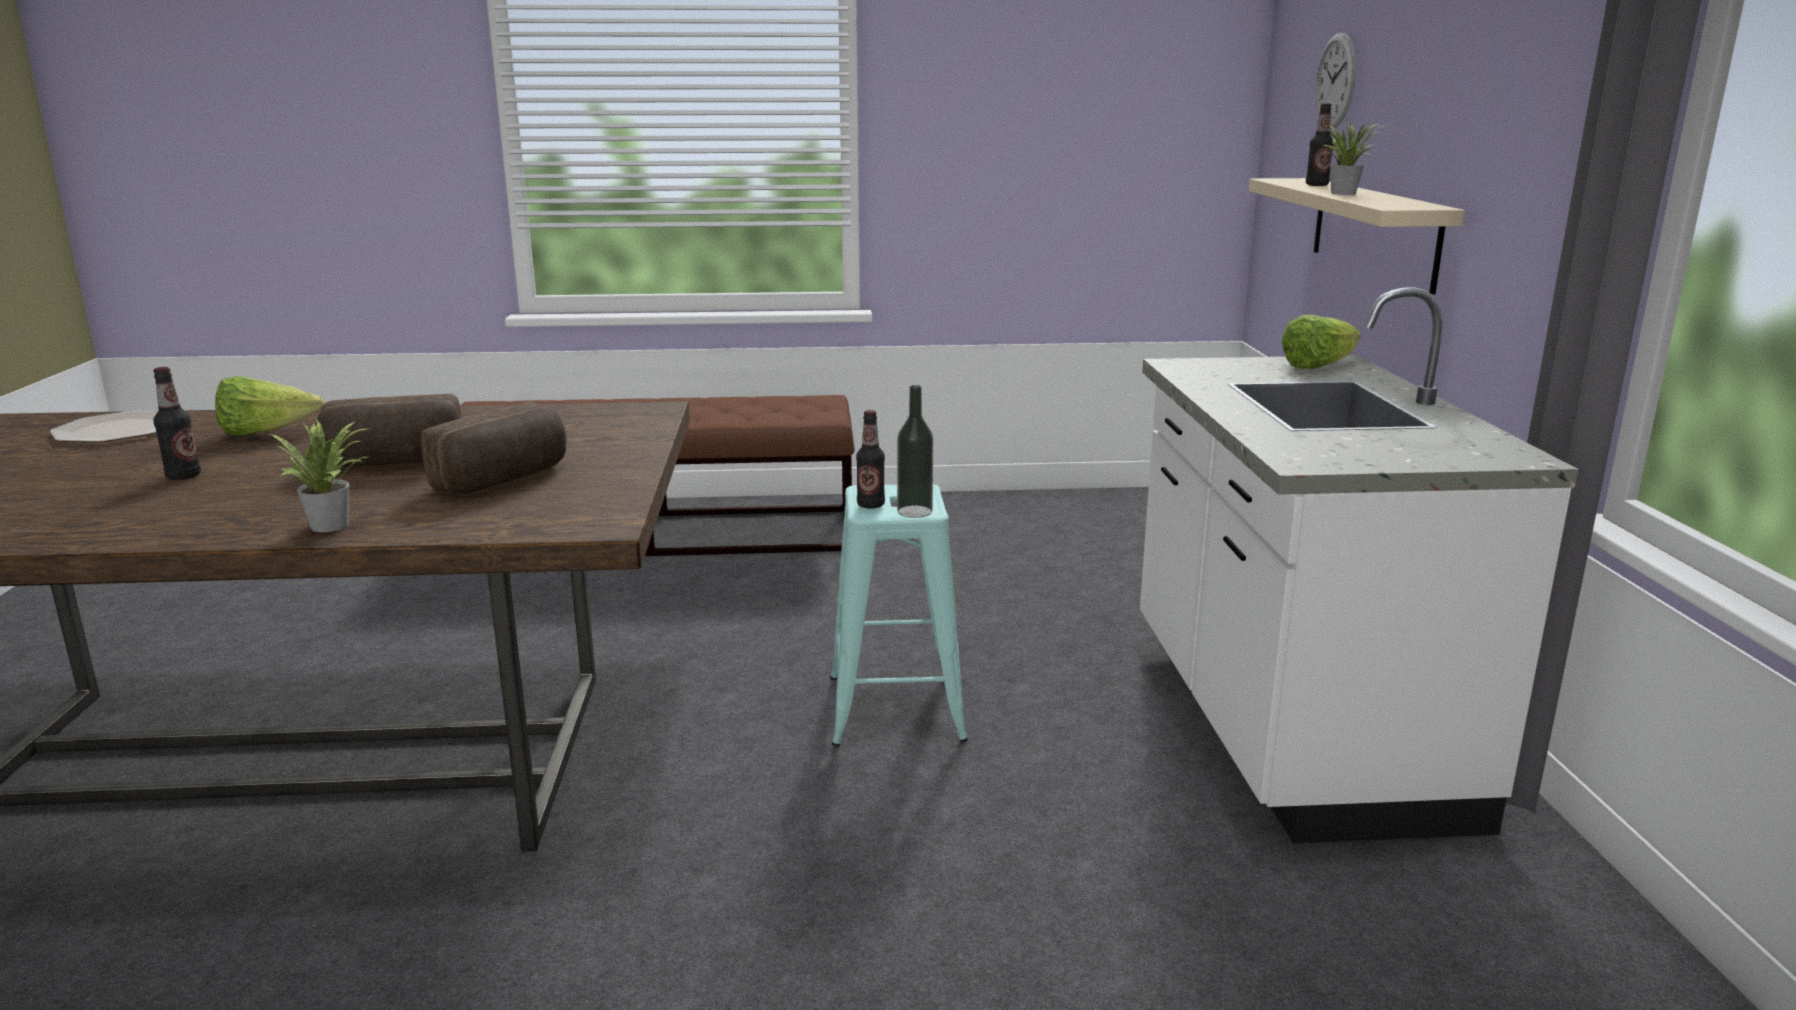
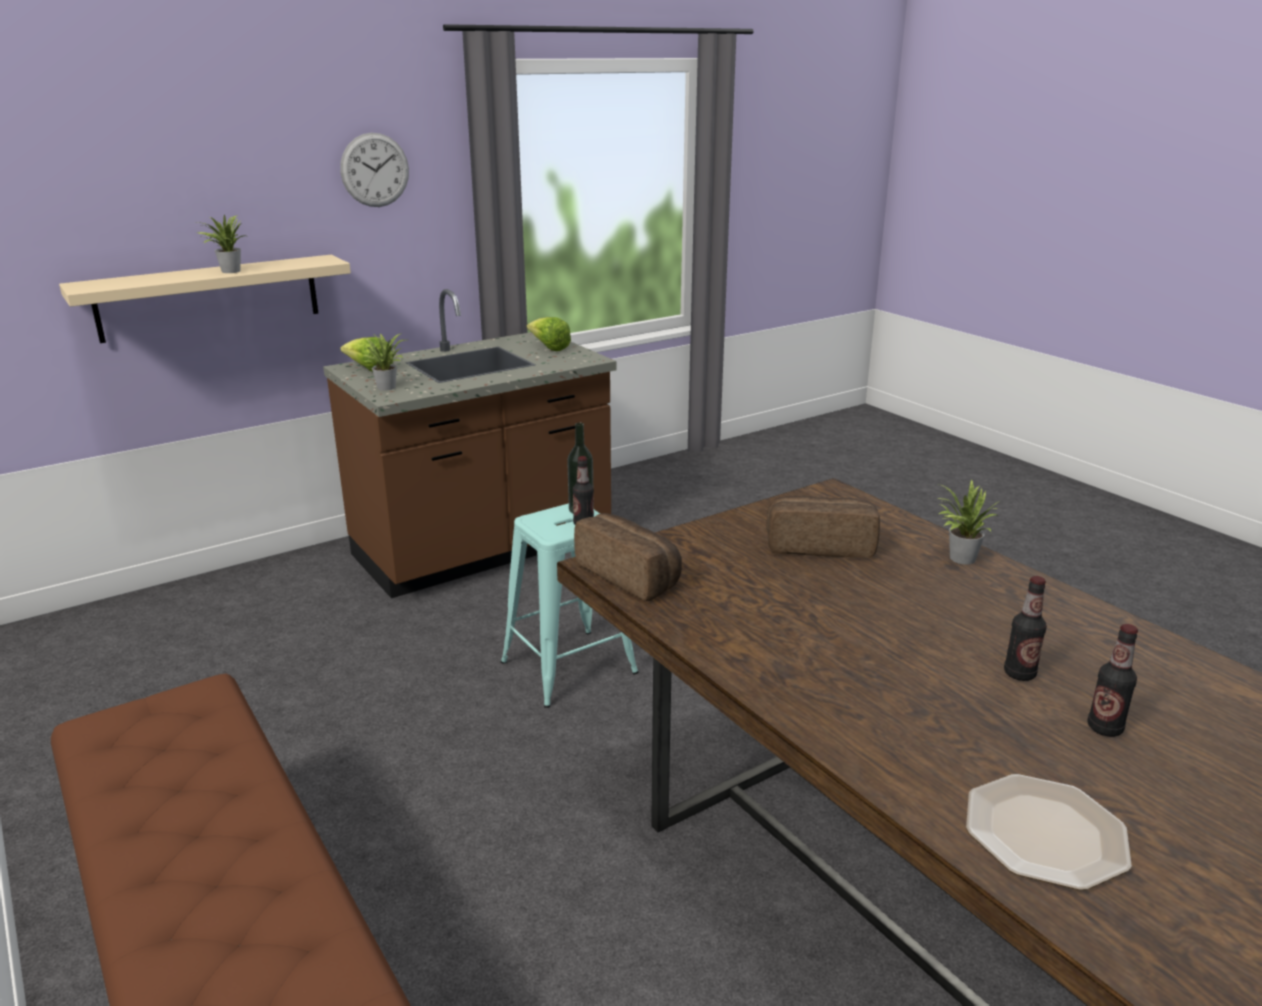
camera: 120 degrees left, 5 degrees up
(266, 433) = (902, 716): lettuce -> lettuce (549, 348)
(394, 462) = (855, 602): bread -> bread (631, 575)
(1226, 366) = (387, 386): none -> potted plant
(1286, 724) = (484, 549): white counter -> brown counter
(1317, 185) = (154, 278): bottle -> bottle (1104, 728)
(1336, 81) = (67, 193): wall clock -> wall clock (375, 170)

